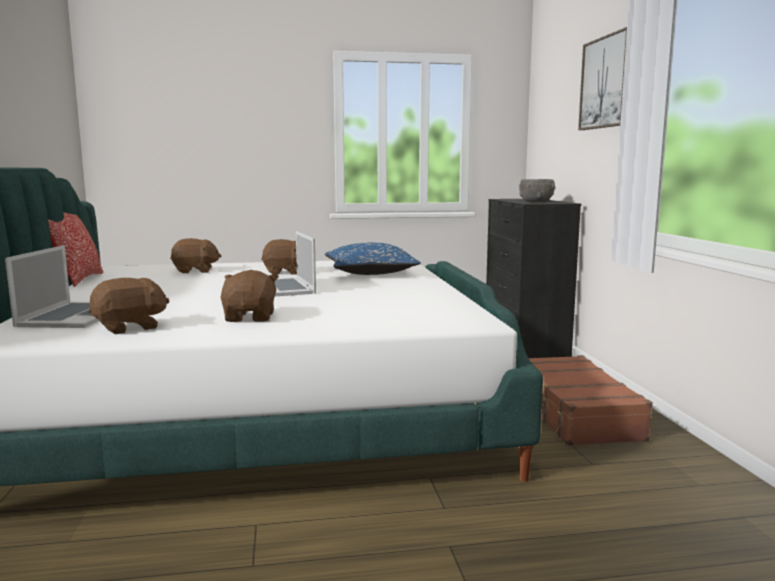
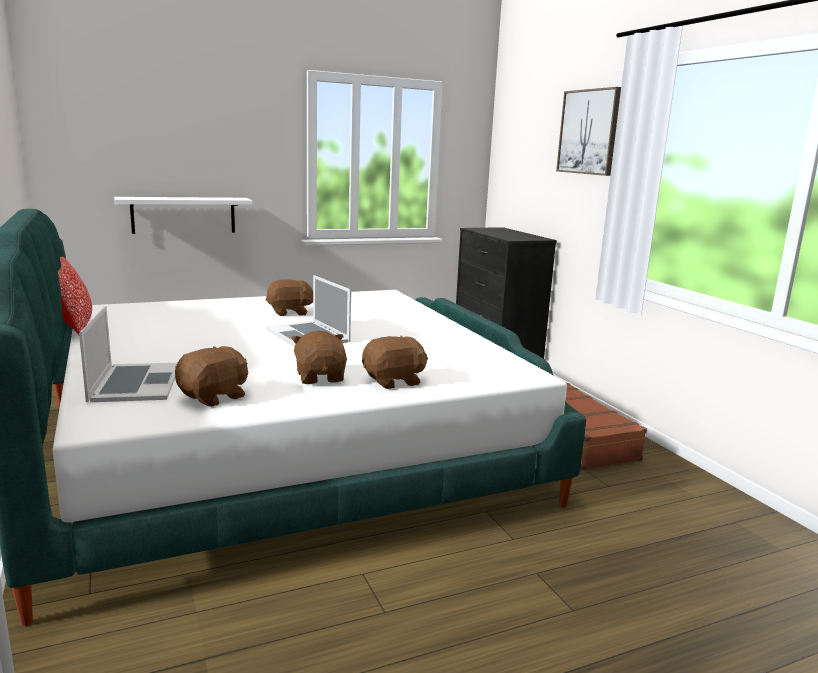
camera: 15 degrees left, 5 degrees up
(195, 271) = (192, 312): brown plush toy -> brown plush toy (394, 381)
(218, 189) = (183, 215): none -> white shelf
(370, 273) = (375, 311): blue pillow -> none
(536, 202) = (514, 236): grey bowl -> none

